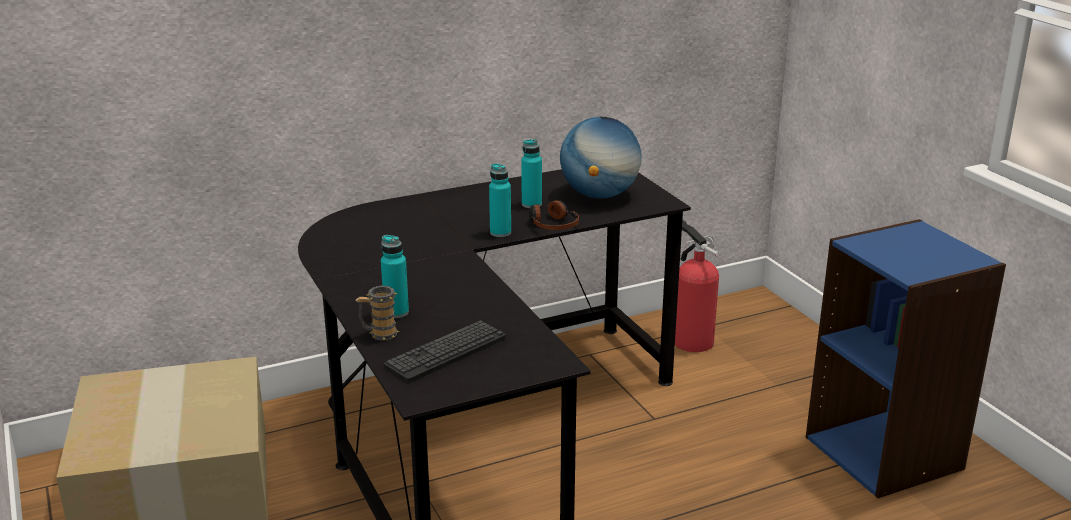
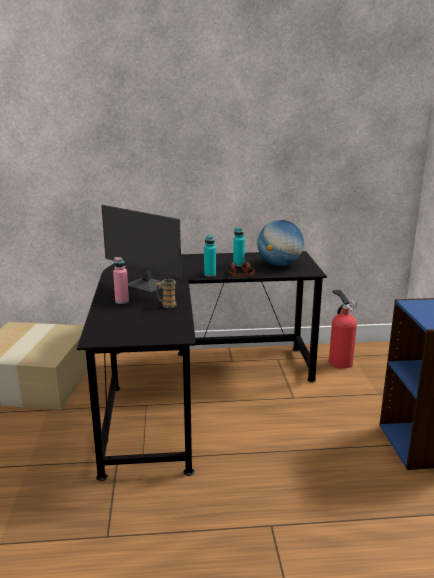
camera: 20 degrees right, 5 degrees down
(379, 334) = (103, 309): mug -> mug (166, 305)
(396, 312) = (122, 301): turquoise bottle -> pink bottle
(410, 271) = (147, 285): none -> monitor
(446, 352) = (128, 322): keyboard -> none

